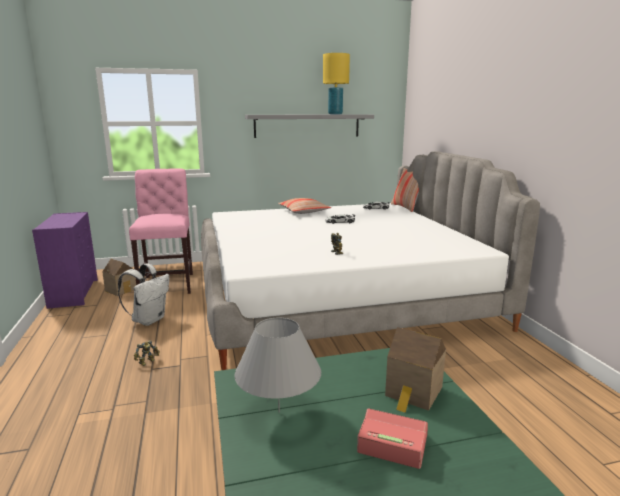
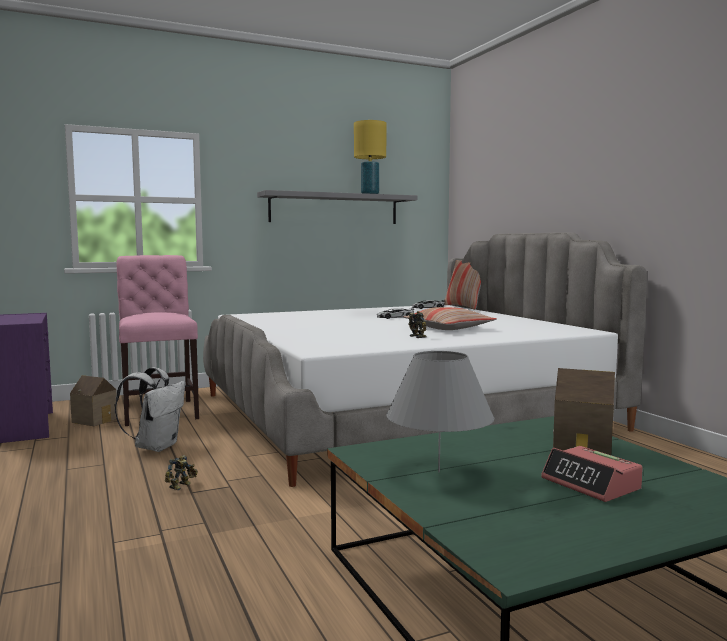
camera: 10 degrees left, 10 degrees down
(303, 211) = (340, 312): pillow -> pillow (448, 328)
(392, 444) = (591, 484): alarm clock -> alarm clock turned 135 degrees counterclockwise

